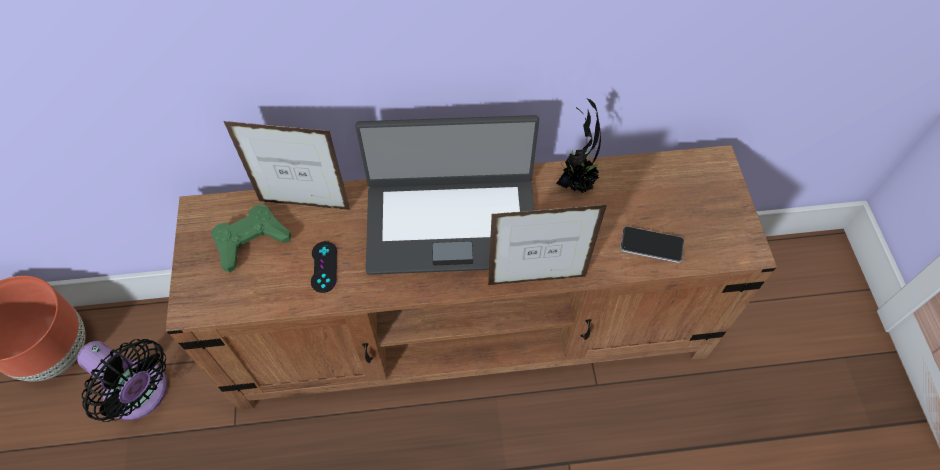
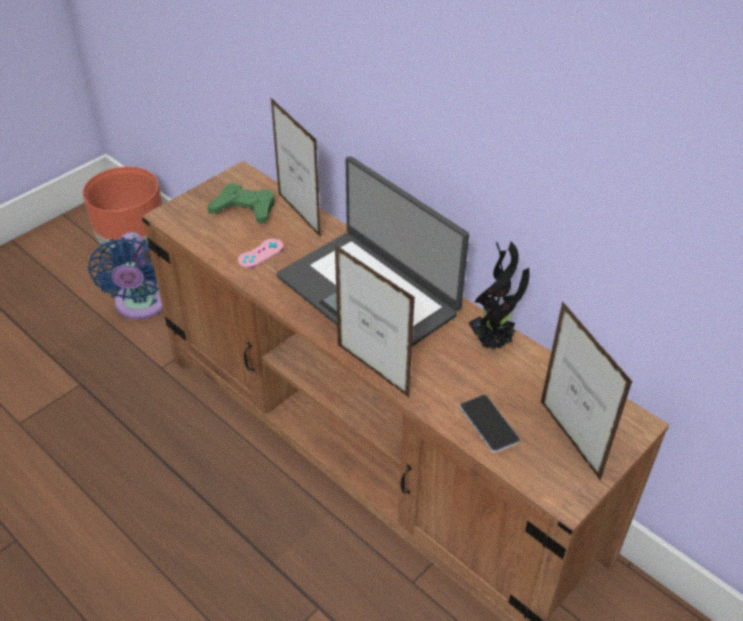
camera: 50 degrees right, 15 degrees down
(141, 394) = (141, 305): black fan -> blue fan
(324, 267) = (260, 253): black game controller -> pink game controller
(702, 209) = (569, 440): none -> picture frame

